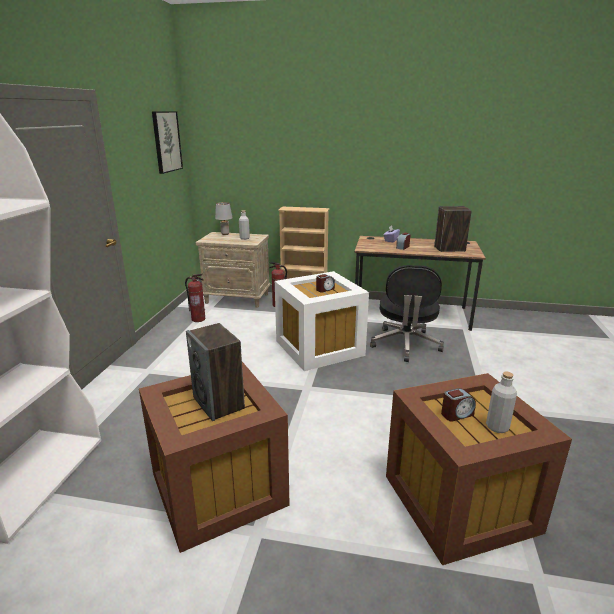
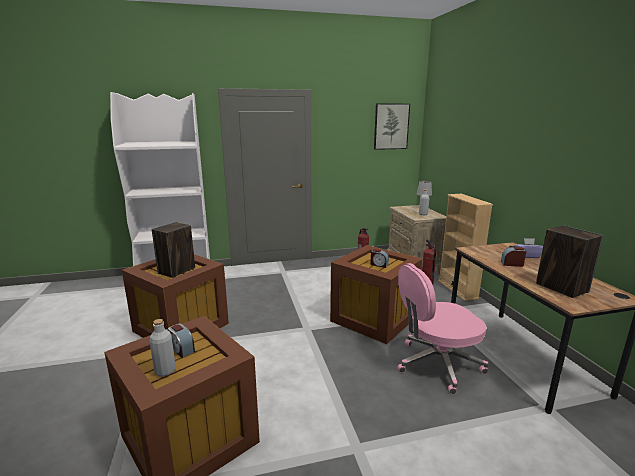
camera: 65 degrees right, 5 degrees down
(320, 347) = (375, 318): white storage box -> brown storage box
(405, 345) = (436, 364): black office chair -> pink office chair

